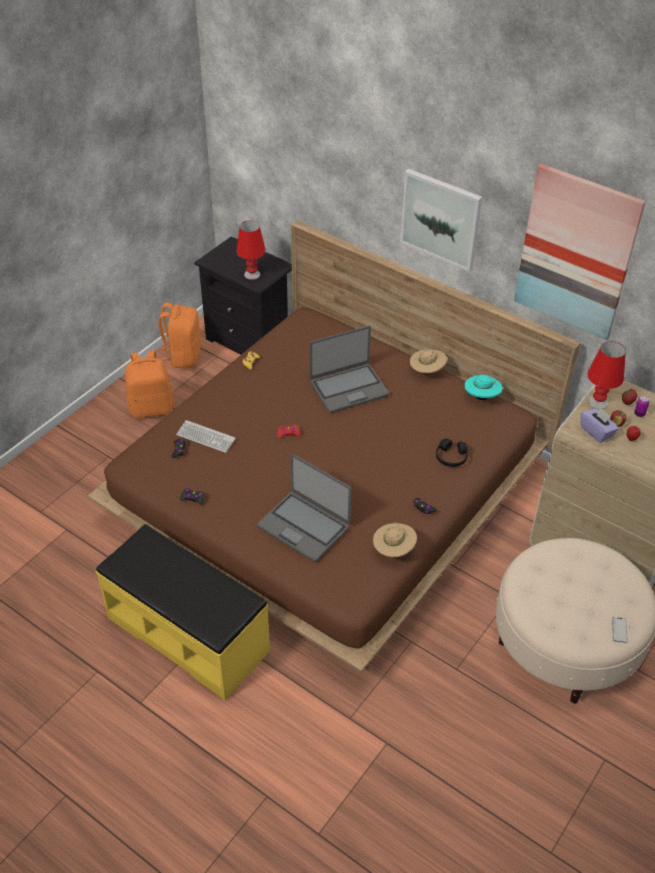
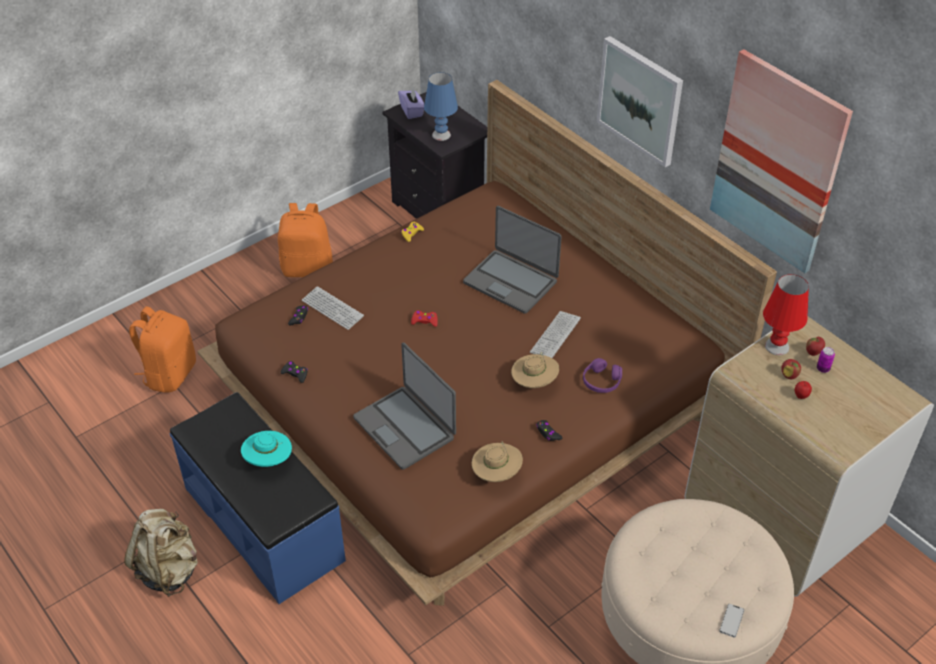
camera: 15 degrees right, 0 degrees up
(117, 692) = (169, 570): none -> beige backpack
(182, 356) = (360, 216): orange backpack -> orange backpack (169, 374)
(189, 633) = (264, 523): yellow bench -> blue bench
(252, 274) = (441, 135): red table lamp -> blue table lamp
(348, 388) = (511, 281): laptop -> laptop turned 45 degrees clockwise
(400, 427) = (555, 336): none -> keyboard
(427, 371) = (609, 277): beige hat -> beige hat (534, 382)
(451, 457) = (601, 381): black headphones -> purple headphones
(481, 397) = (663, 318): turquoise hat -> turquoise hat (268, 460)
(596, 432) = (761, 380): purple tissue box -> purple tissue box (412, 111)

